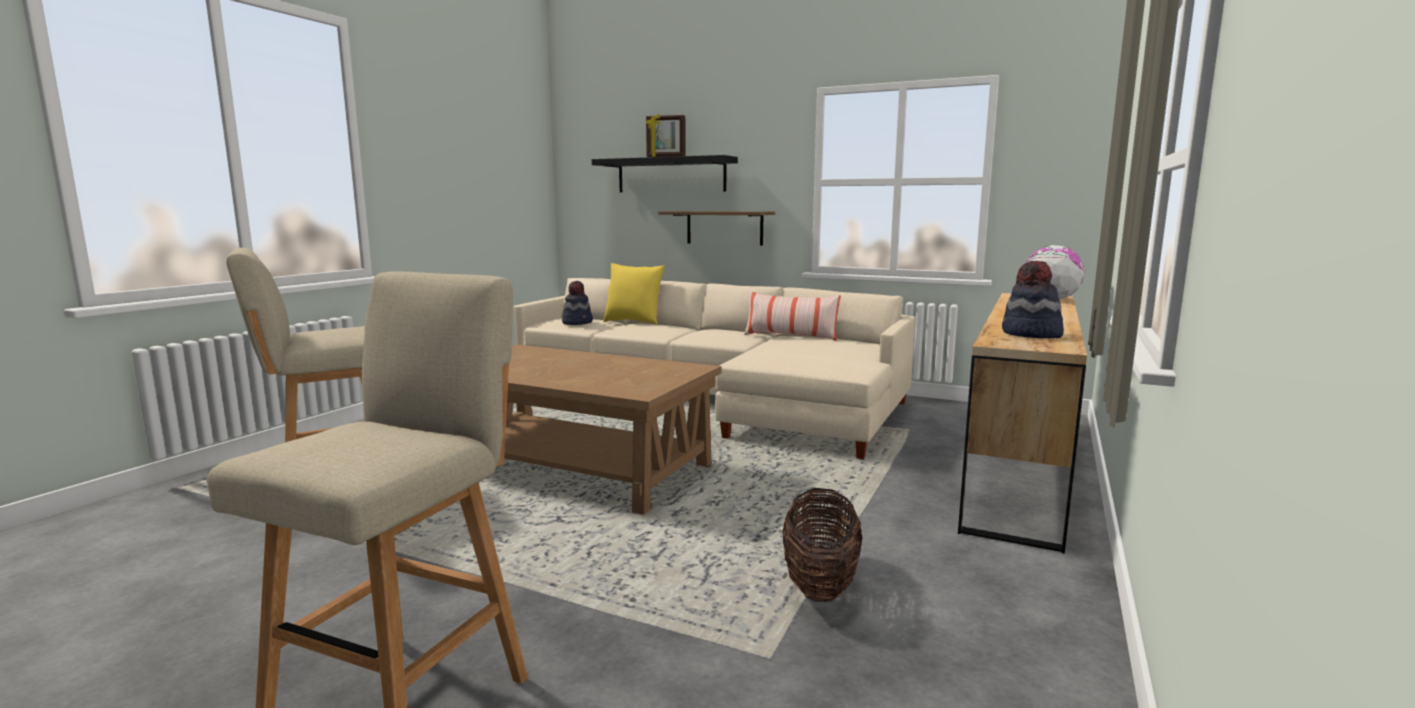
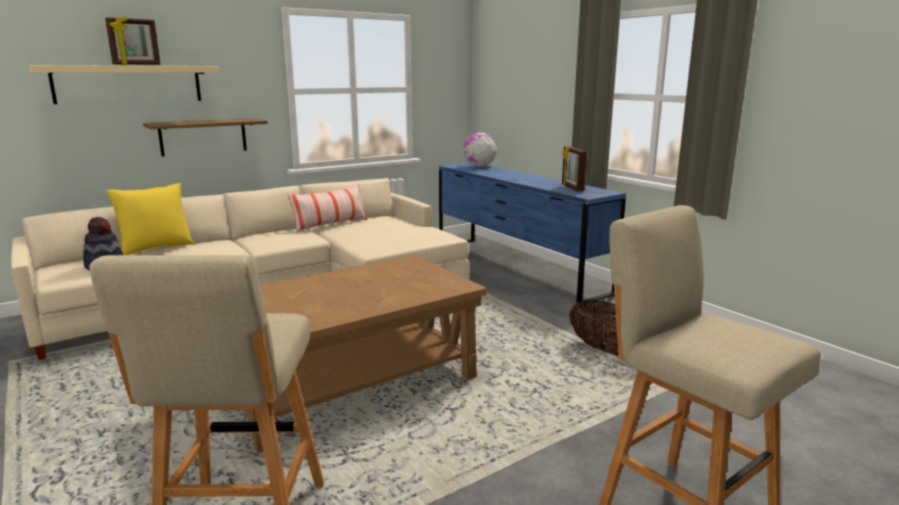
camera: 60 degrees left, 5 degrees up
(671, 175) = (129, 84): black shelf -> beige shelf
(1018, 466) = (517, 267): brown dresser -> blue dresser
(1031, 334) = (572, 188): hat -> picture frame

